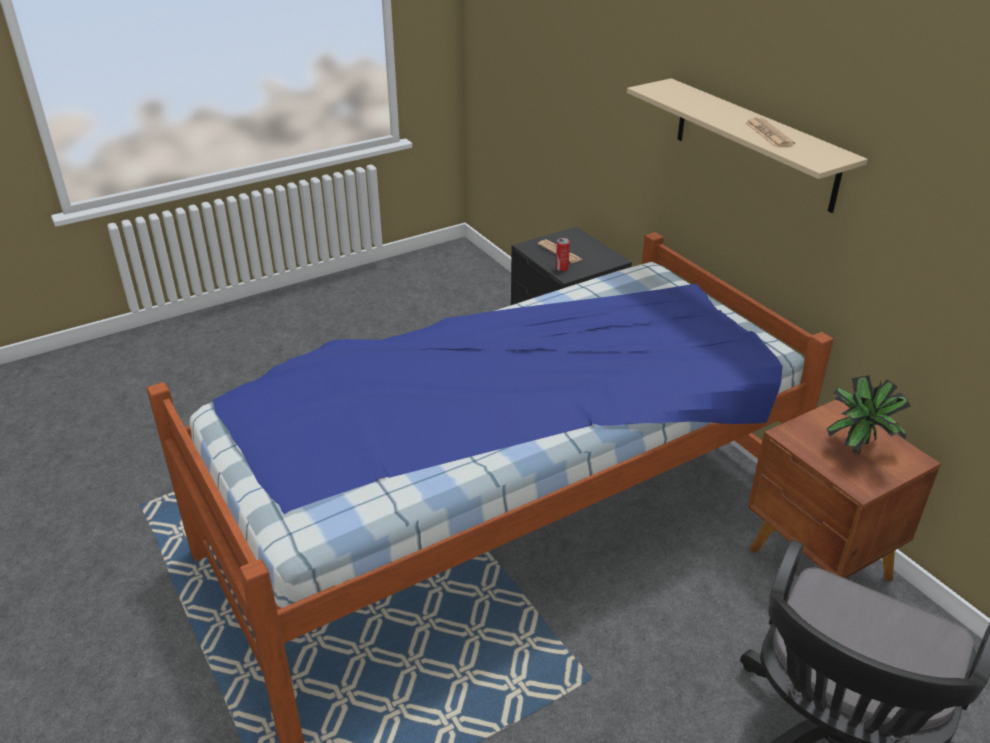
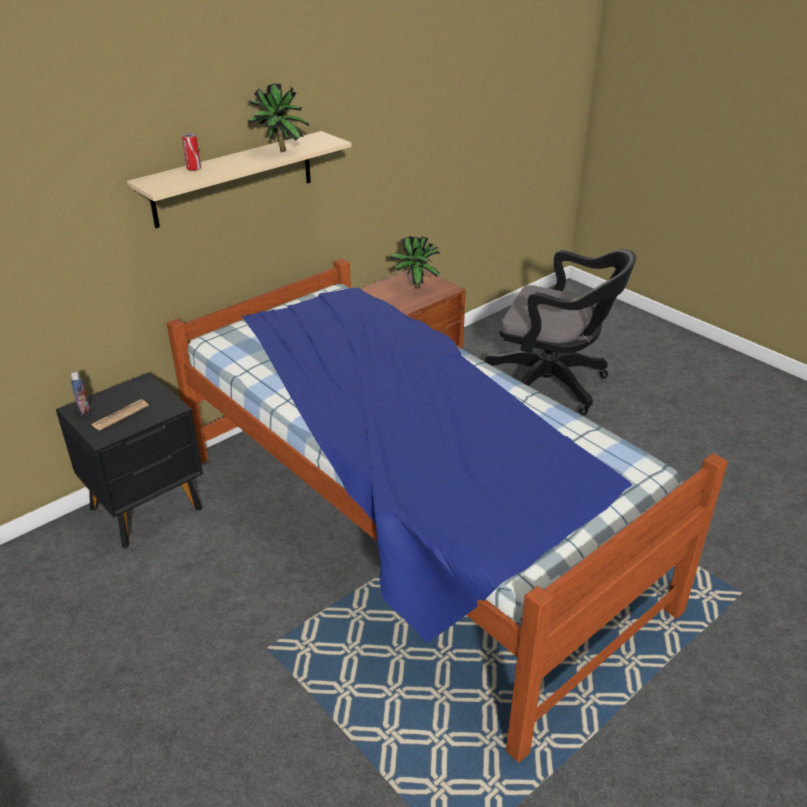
camera: 100 degrees left, 0 degrees up
(562, 268) = (159, 411): can -> can (193, 168)
(570, 237) = (84, 411): none -> bottle
(768, 134) = (278, 152): newspaper -> potted plant

